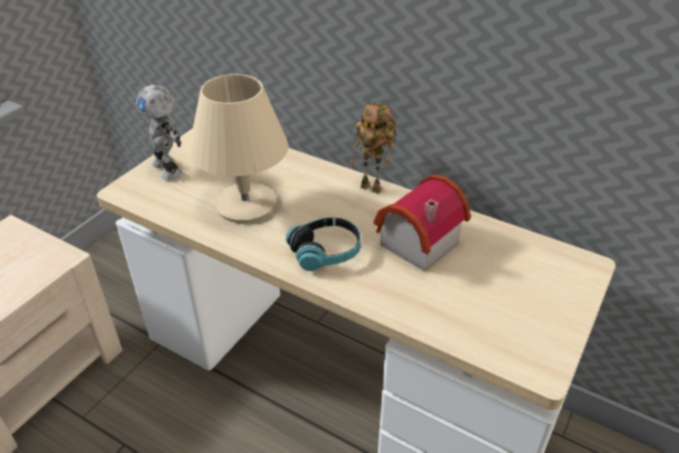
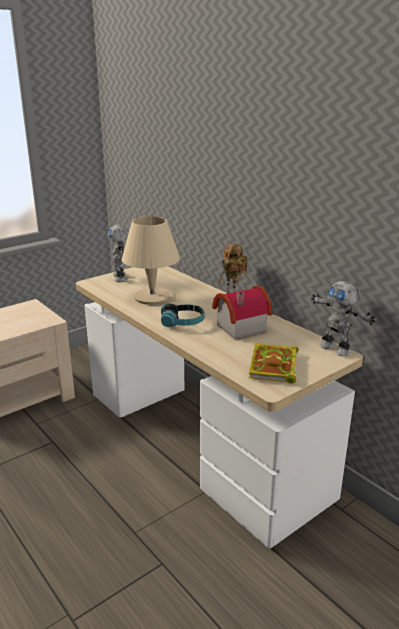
camera: 20 degrees right, 15 degrees down
(516, 319) = (274, 367): none -> book
(572, 255) = (336, 348): none -> toy robot

